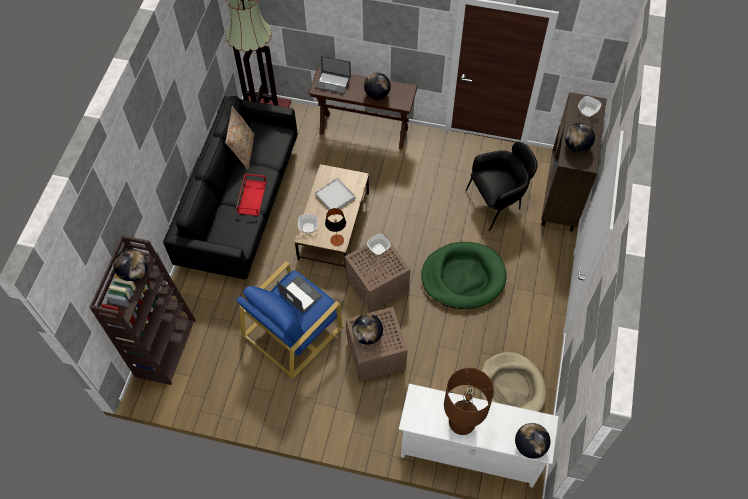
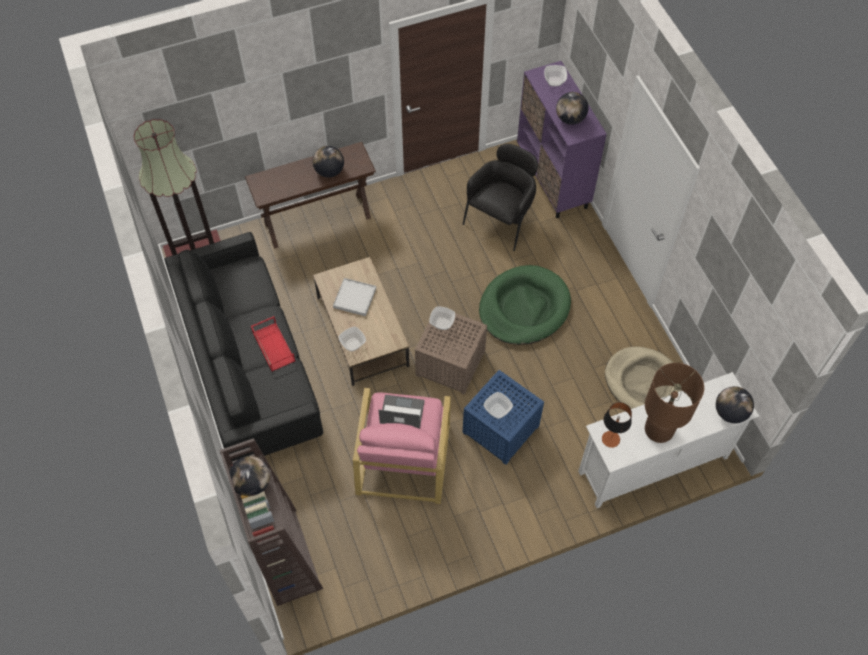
camera: 35 degrees left, 0 degrees up
(243, 151) = (224, 305): beige pillow -> none
(292, 331) = (403, 457): blue armchair -> pink armchair
(333, 82) = (274, 182): laptop -> none
(337, 240) = (391, 340): table lamp -> table lamp (611, 439)
(367, 335) = (497, 411): globe -> bowl
(376, 353) = (500, 428): brown side table -> blue side table
(562, 194) = (552, 179): brown cabinet -> purple cabinet

